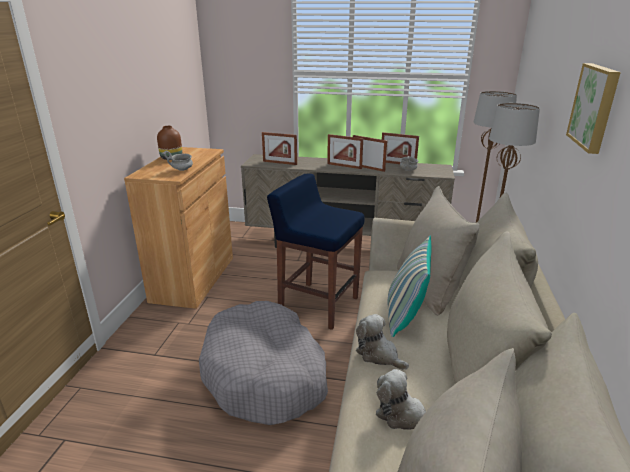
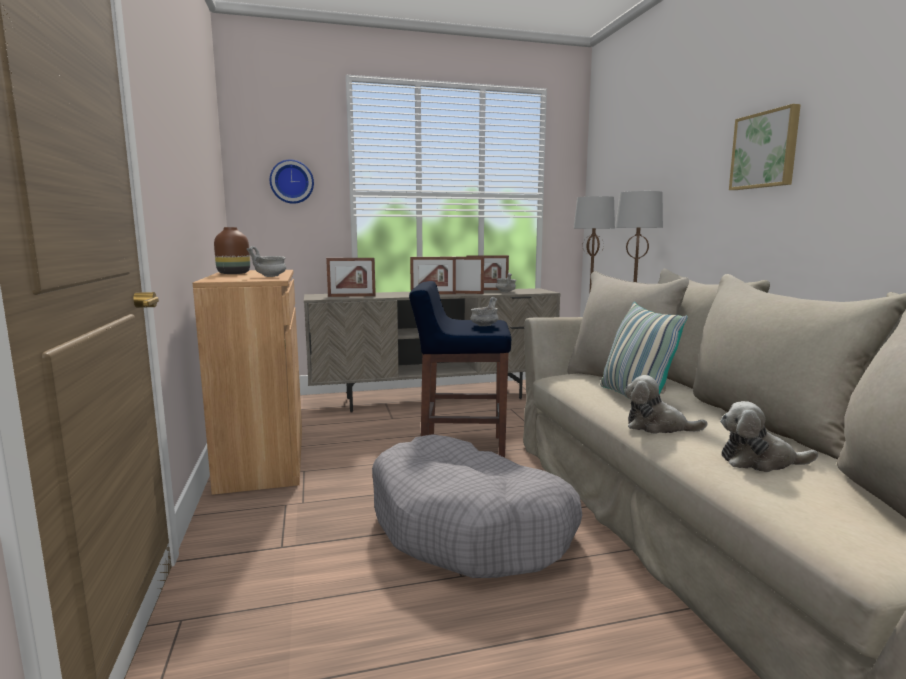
camera: 25 degrees left, 15 degrees down
(248, 63) = (292, 182): none -> wall clock
(332, 222) = (484, 326): none -> grey bowl

